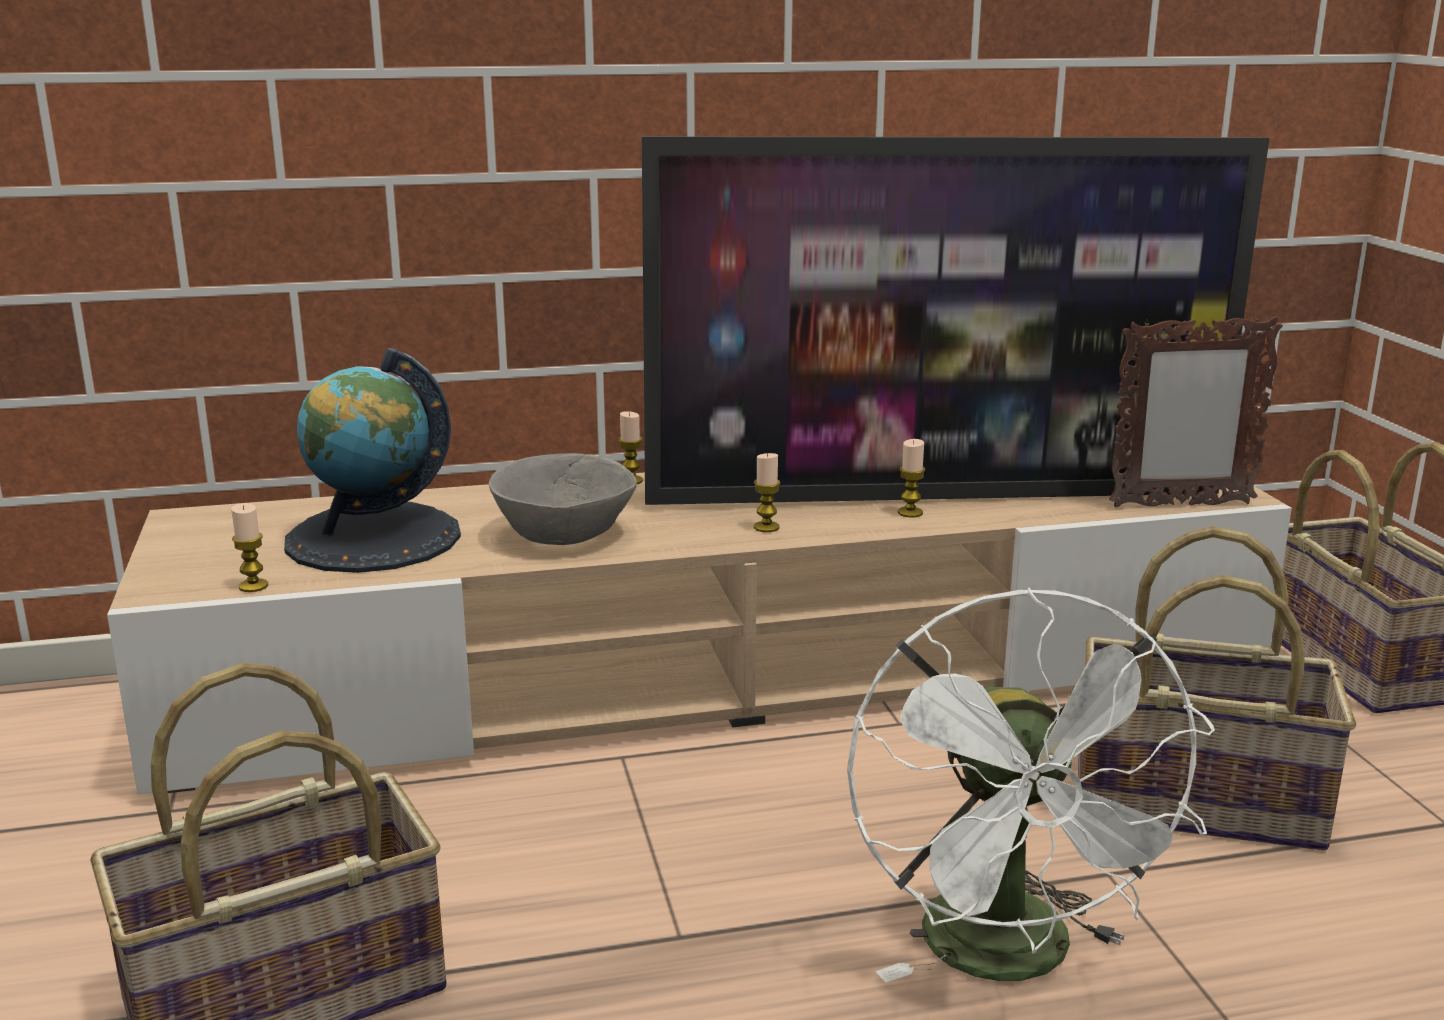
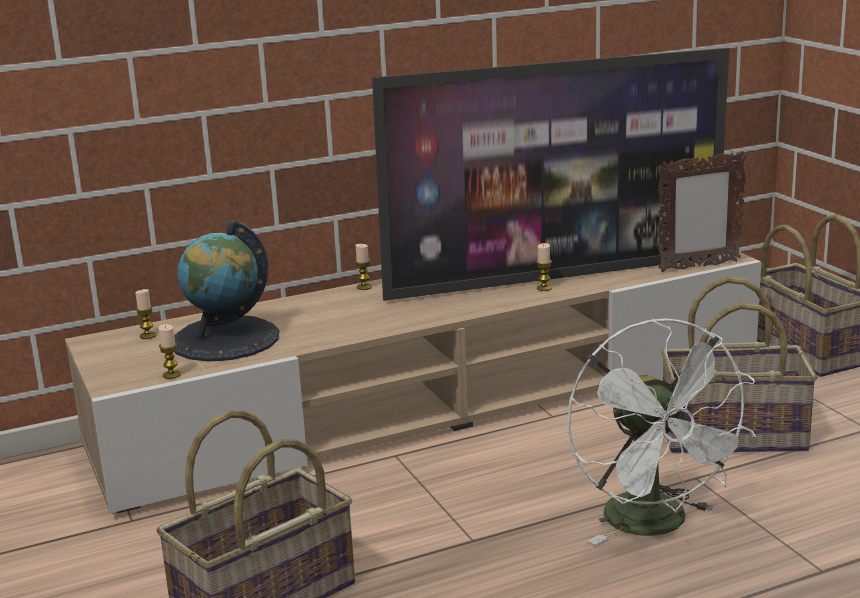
camera: 10 degrees left, 0 degrees up
(563, 535) = (342, 324): grey bowl -> none
(766, 527) = (463, 306): candle -> candle (148, 336)

